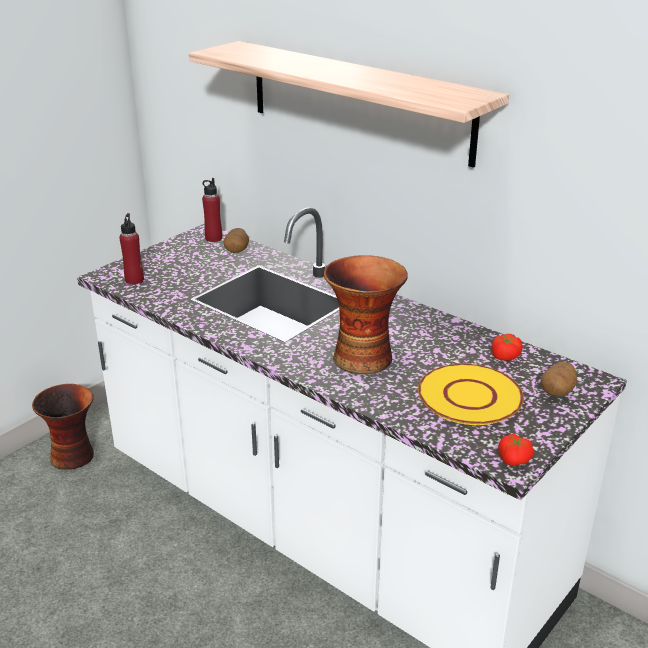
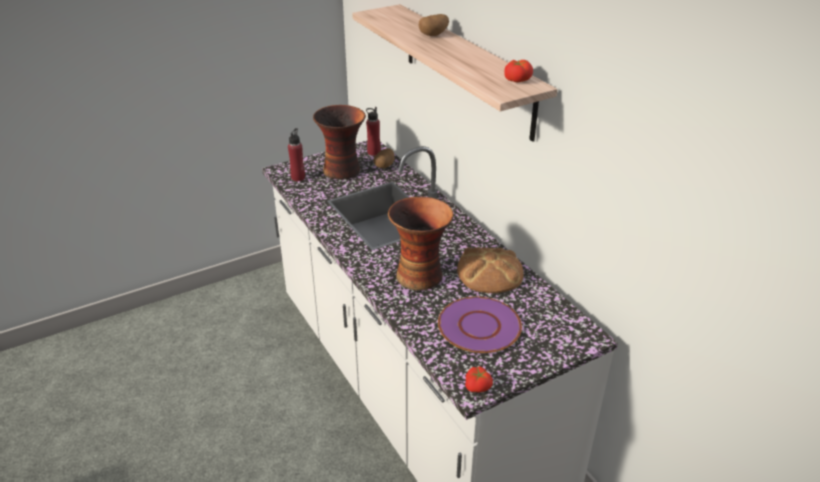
camera: 20 degrees right, 5 degrees up
(74, 456) = (263, 291): vase -> vase (343, 170)
(440, 339) = (489, 272): none -> bread
(469, 396) = (478, 326): yellow plate -> purple plate
(504, 356) = (530, 298): tomato -> tomato (517, 79)
(557, 391) = (552, 338): potato -> potato (434, 34)

